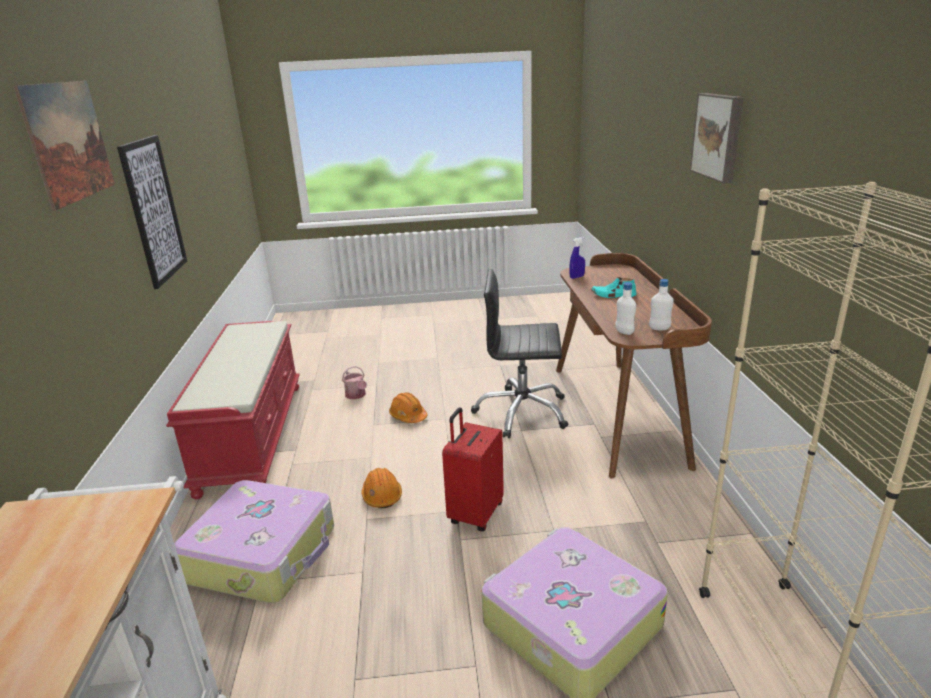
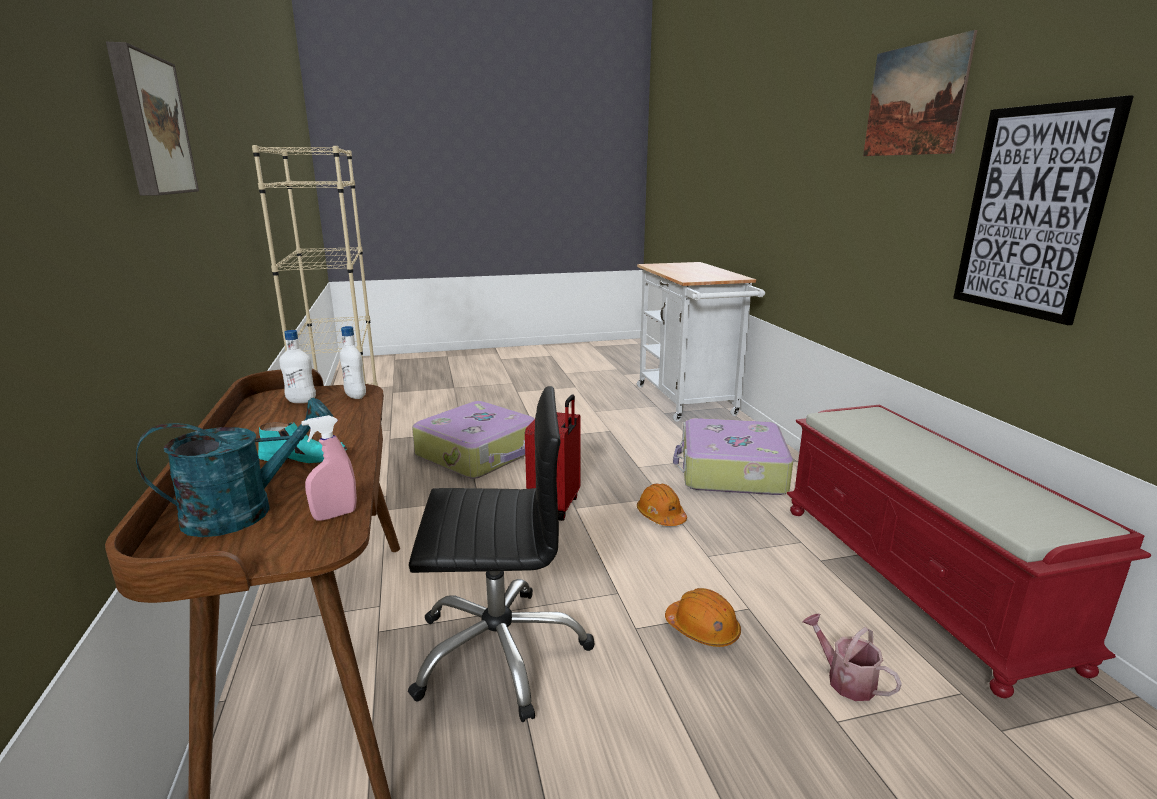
camera: 170 degrees right, 5 degrees down
(577, 277) = (335, 515): blue spray bottle -> pink spray bottle
(614, 278) = (245, 511): none -> turquoise watering can

